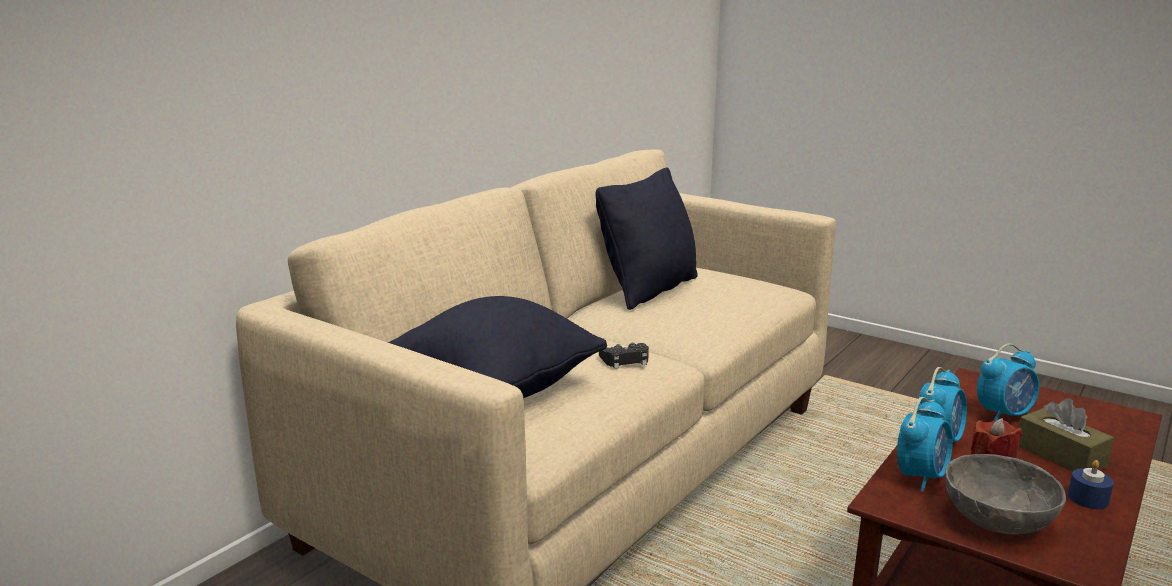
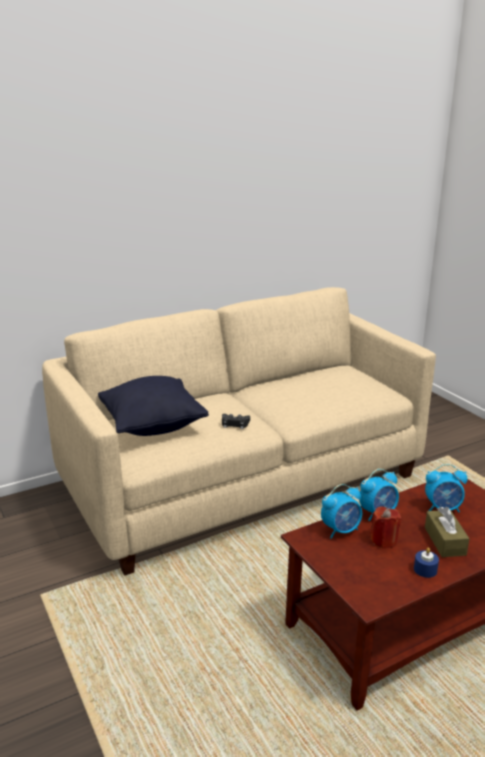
camera: 25 degrees right, 5 degrees up
(649, 290) = (301, 380): black pillow -> none
(996, 519) = (353, 564): grey bowl -> none

